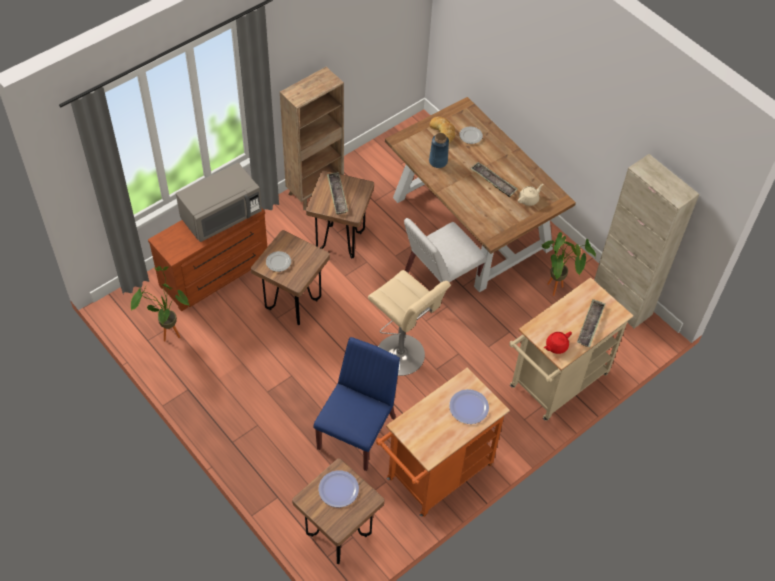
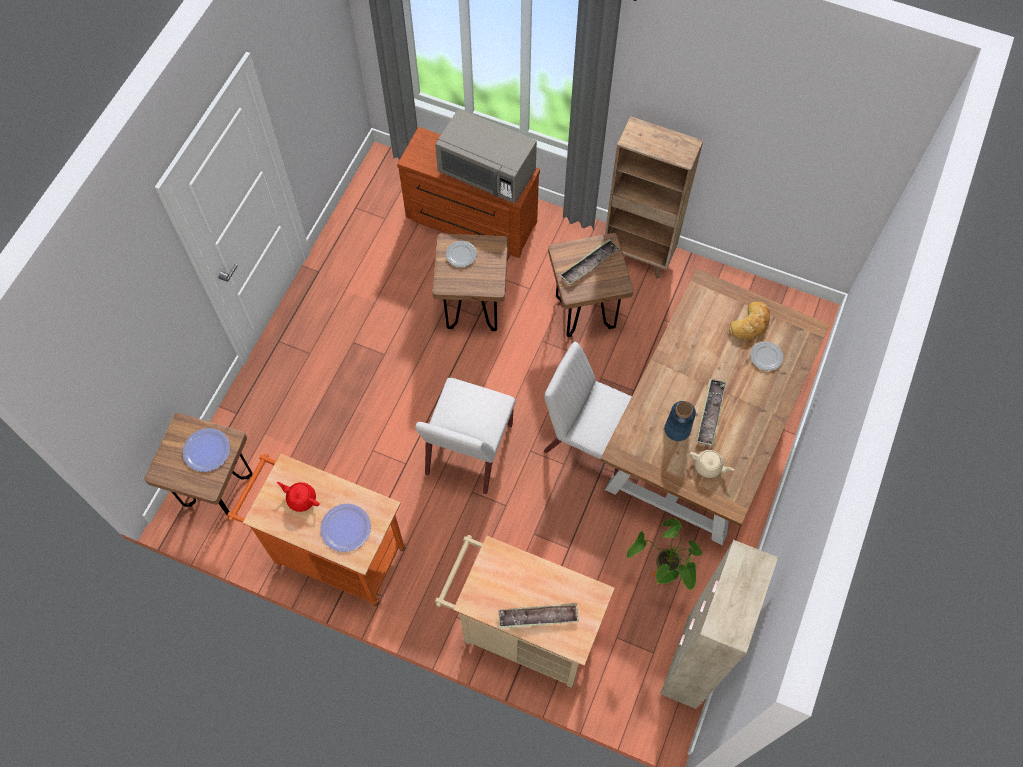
camera: 65 degrees right, 10 degrees up
(167, 333) = (372, 219): potted plant -> none
(357, 432) = (349, 450): blue chair -> none
(403, 357) = (468, 450): beige stool -> white chair
(438, 161) = (700, 340): blue vase -> blue vase (677, 429)
(556, 346) = (483, 589): red teapot -> red teapot (301, 498)

